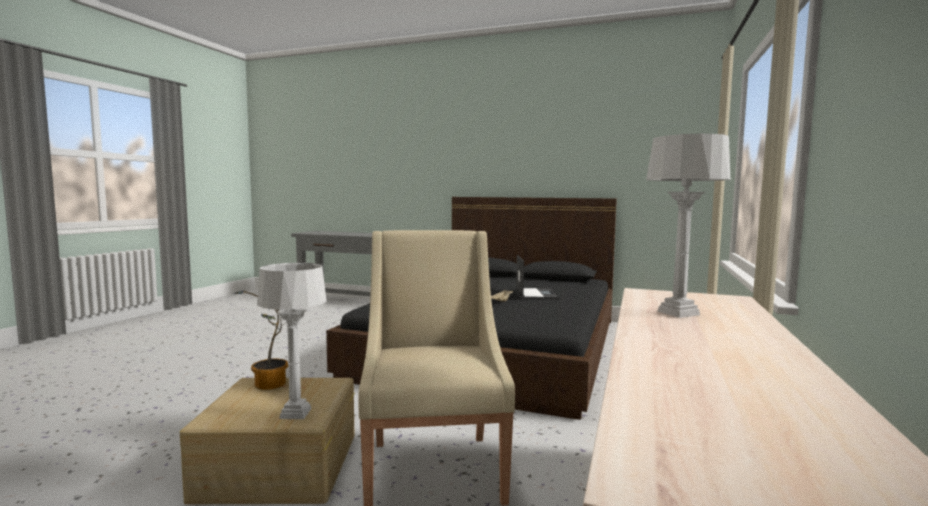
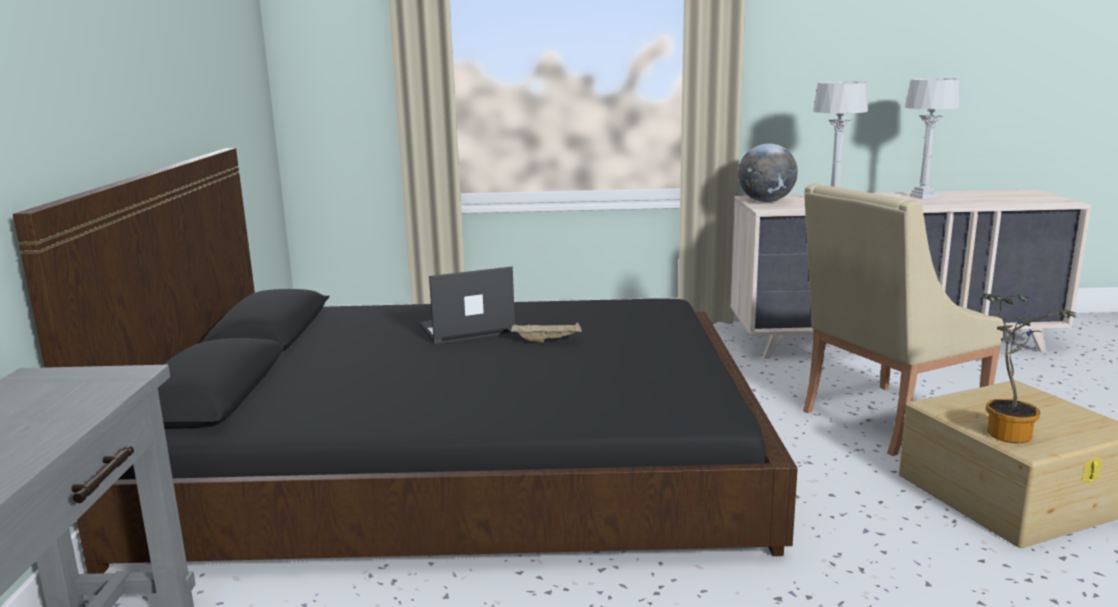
camera: 110 degrees left, 10 degrees up
(296, 413) = (1022, 396): grey table lamp -> grey table lamp (922, 197)
(698, 297) = (766, 201): none -> globe

